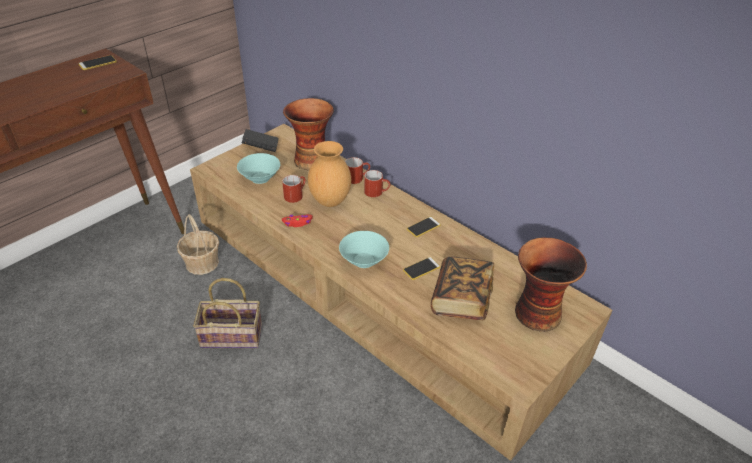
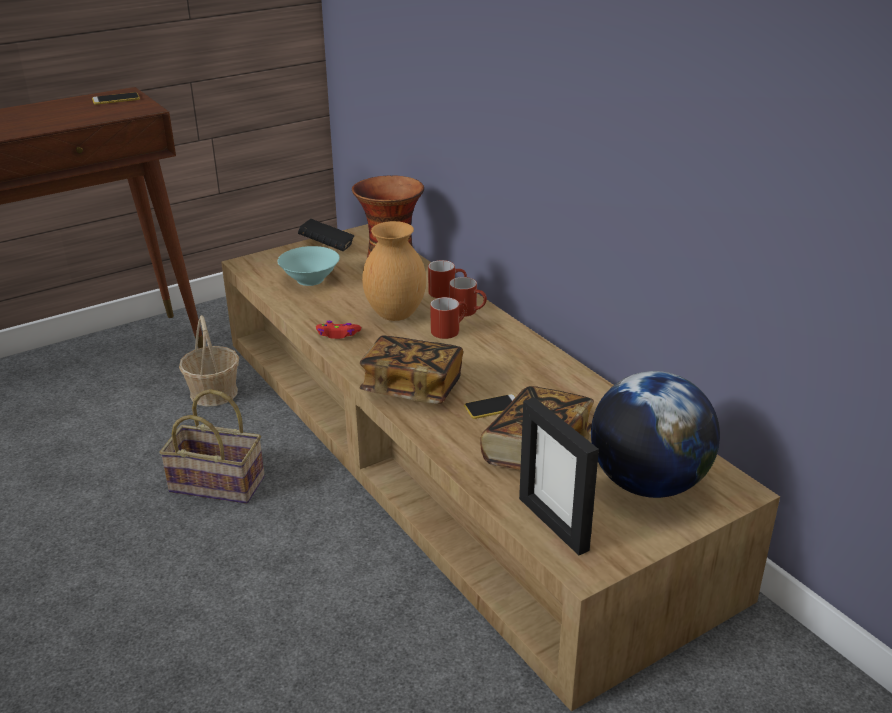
camera: 15 degrees right, 10 degrees down
(295, 195) = (350, 303): red mug -> red mug (449, 329)
(364, 261) = (412, 388): turquoise bowl -> book
(423, 227) = (519, 359): phone -> none
(491, 353) = (555, 523): none -> picture frame
(535, 313) = (648, 484): vase -> globe

